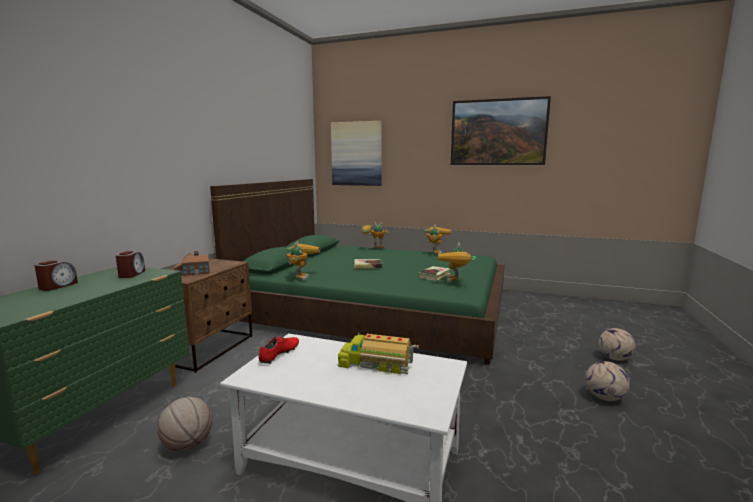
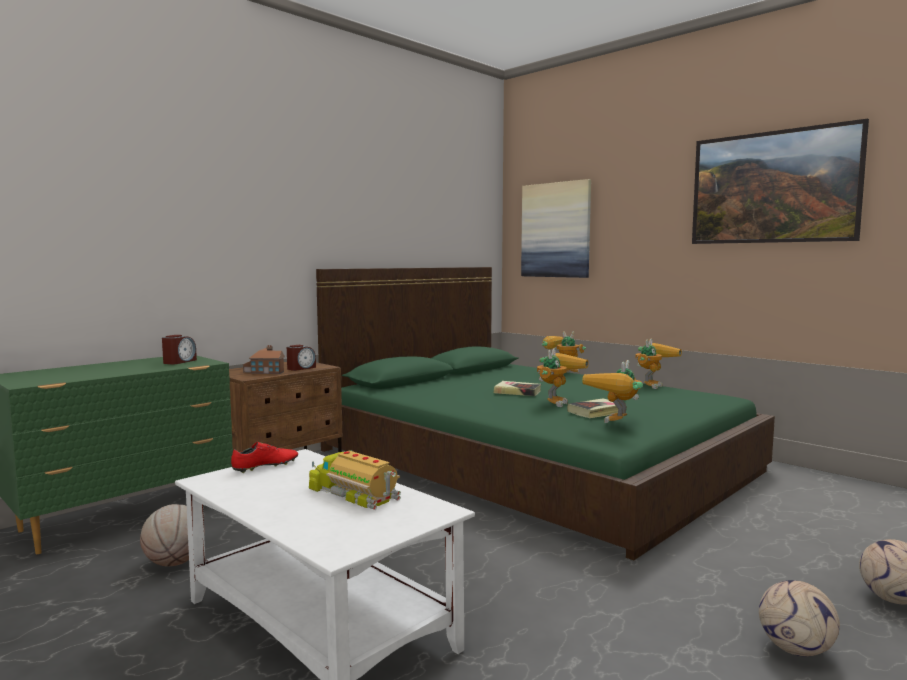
camera: 25 degrees right, 5 degrees down
(58, 286) = (103, 365): alarm clock -> alarm clock (301, 368)
(301, 276) = (412, 395): toy robot -> toy robot (556, 402)

